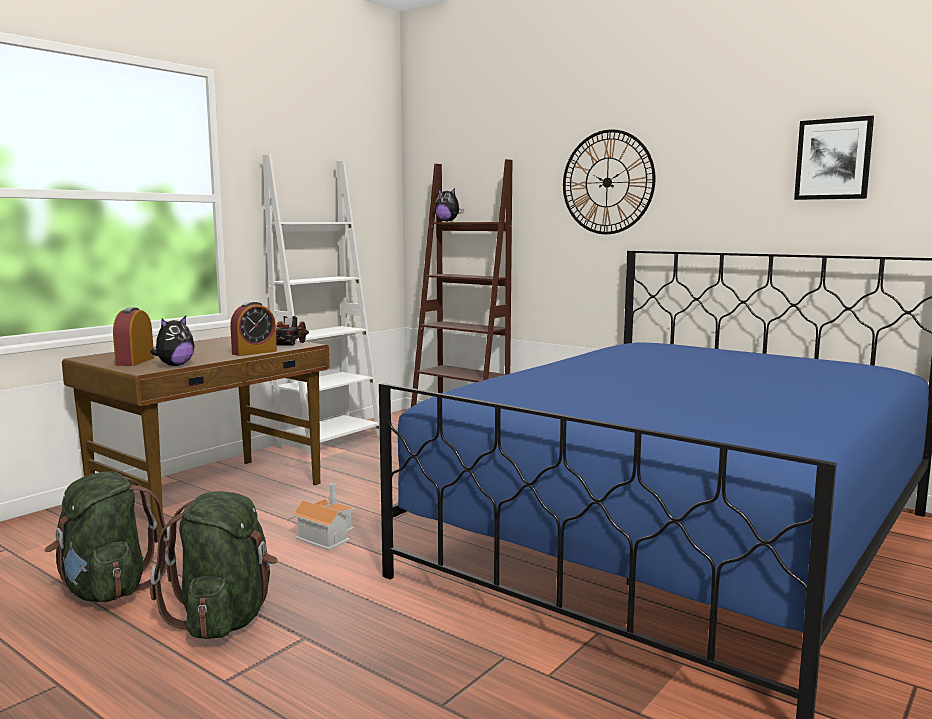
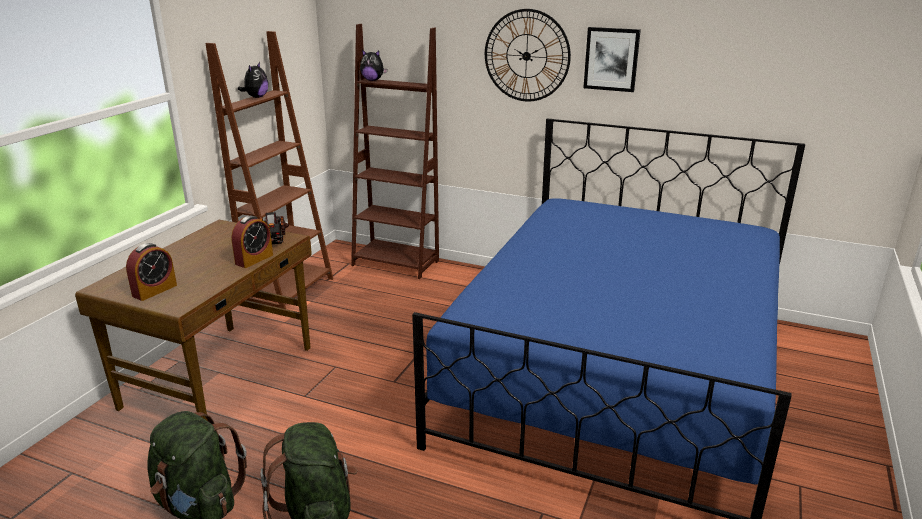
camera: 15 degrees left, 15 degrees up
(135, 361) = (154, 290): alarm clock -> alarm clock turned 135 degrees counterclockwise
(175, 365) = (199, 293): plush toy -> plush toy (256, 97)
(326, 535) = (348, 409): toy house -> none
(330, 441) = (290, 291): white bookcase -> brown bookcase
(833, 159) = (721, 56): picture -> picture (611, 59)

